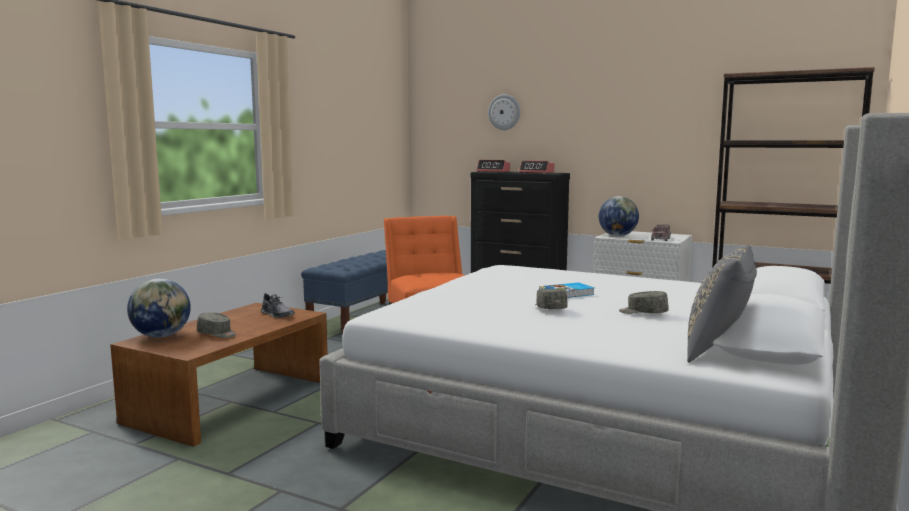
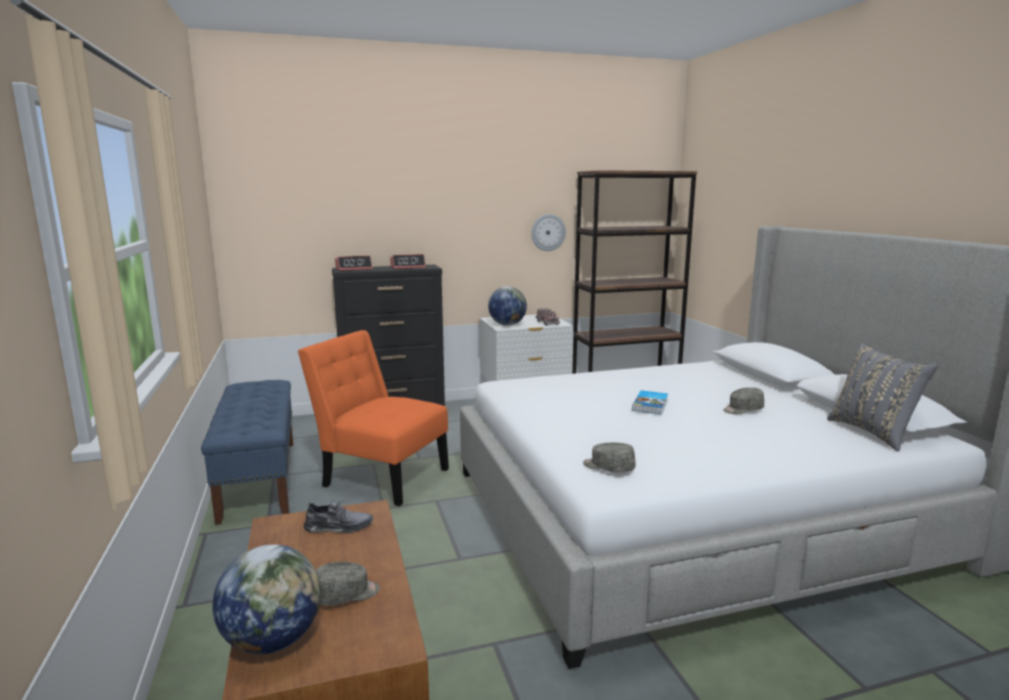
camera: 45 degrees left, 5 degrees up
(504, 112) = (350, 199): wall clock -> wall clock (548, 232)
(549, 308) = (687, 426): grey cap -> grey cap (608, 467)

